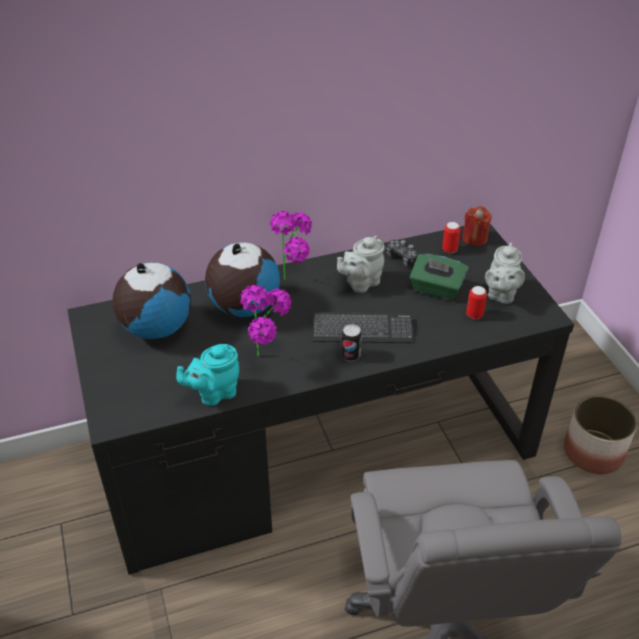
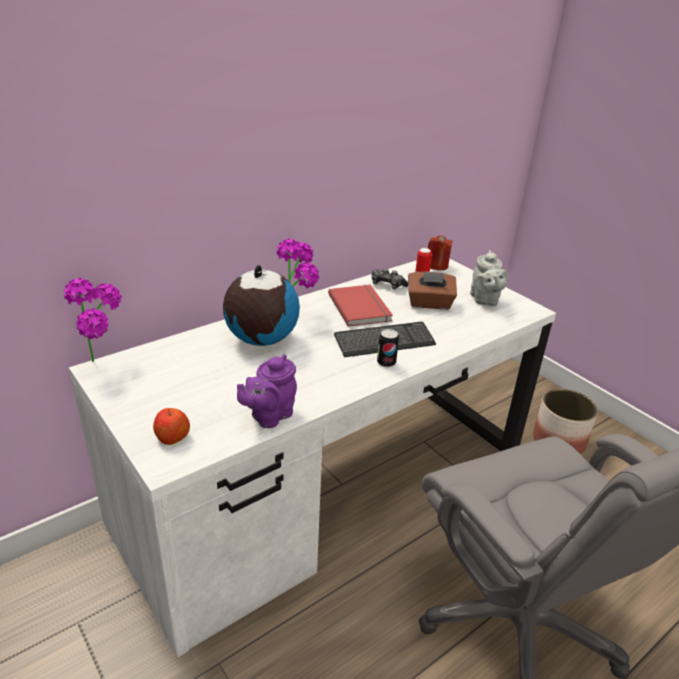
camera: 20 degrees left, 10 degrees down
(125, 398) = (172, 437): none -> apple
(156, 328) = (178, 369): globe -> none
(214, 393) = (269, 416): turquoise teapot -> purple teapot
(269, 358) = (309, 377): potted plant -> potted plant (105, 362)
(318, 450) = (329, 487): black desk -> white desk
(360, 283) = (361, 307): grey teapot -> red book
(436, 289) = (429, 303): green tissue box -> brown tissue box
(474, 315) = (473, 317): can -> none

